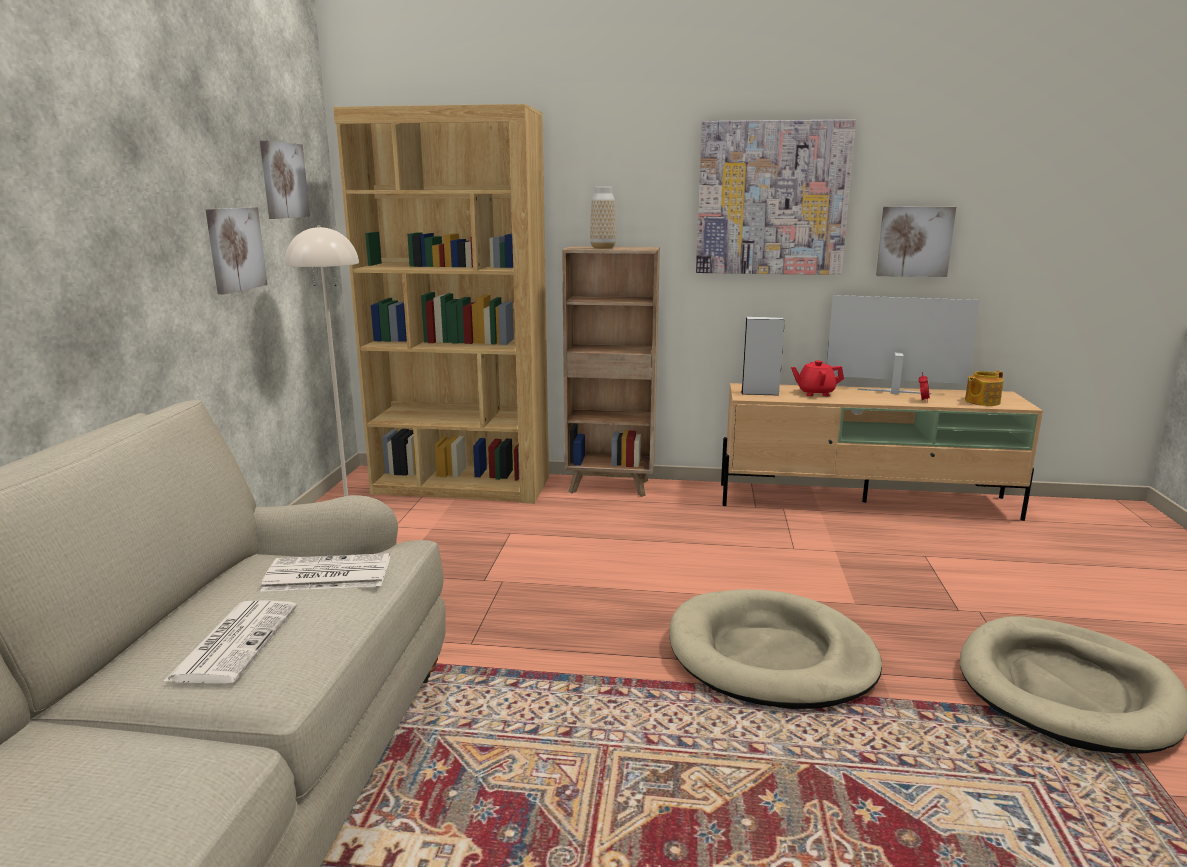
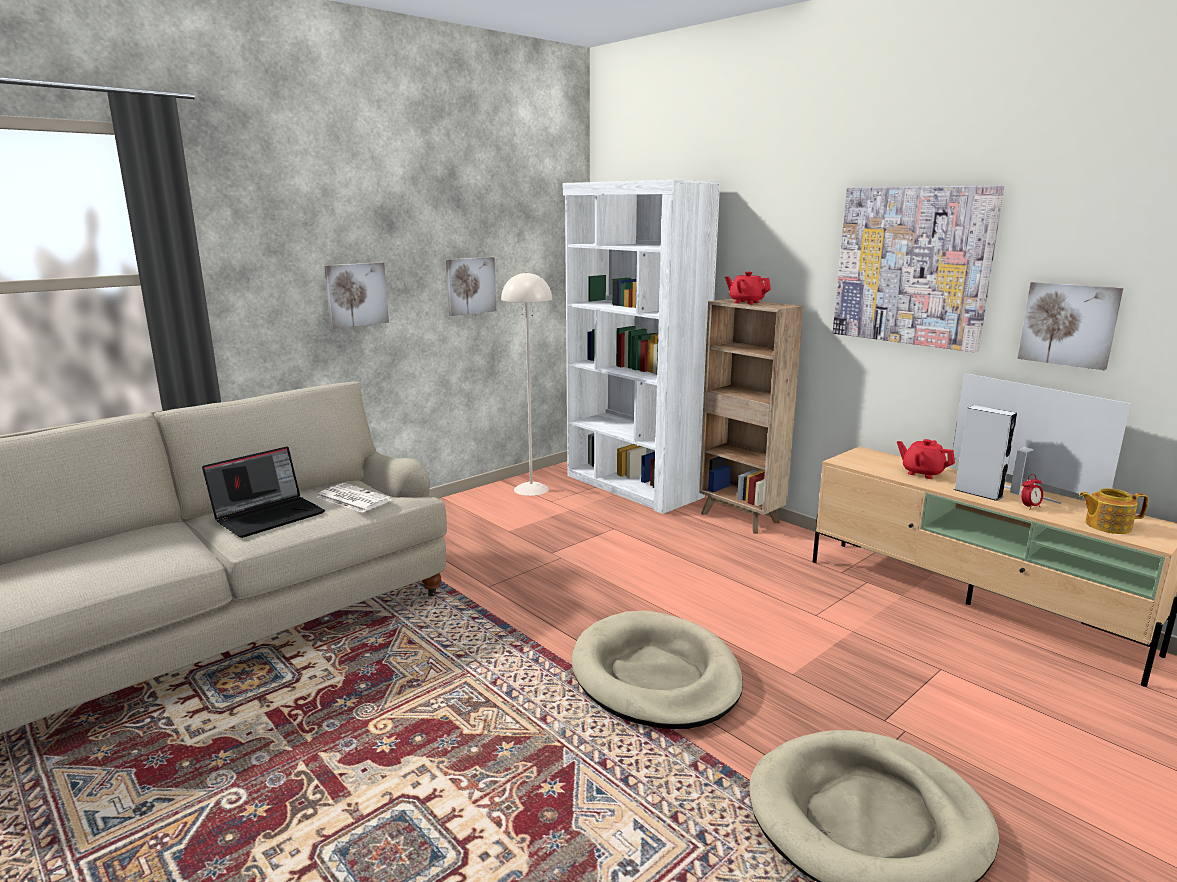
camera: 40 degrees right, 0 degrees up
(235, 641) = (269, 515): newspaper -> laptop
(283, 180) = (529, 236): picture -> picture (356, 294)
(462, 486) = (632, 486): brown bookcase -> white bookcase
(603, 248) = (746, 302): vase -> red teapot
(760, 393) = (864, 461): grey speaker -> grey speaker (978, 493)

